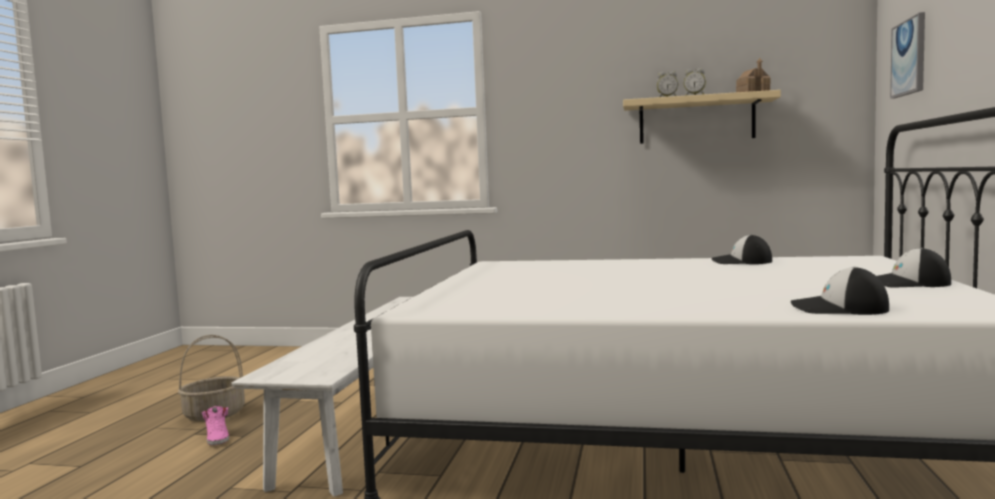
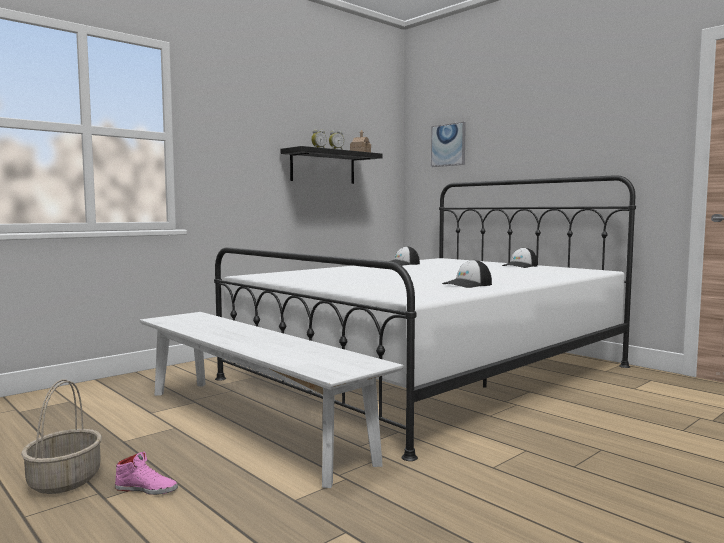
camera: 55 degrees left, 0 degrees up
(696, 120) = (323, 167): beige shelf -> black shelf
(838, 308) = (558, 275): cap -> cap (467, 285)

